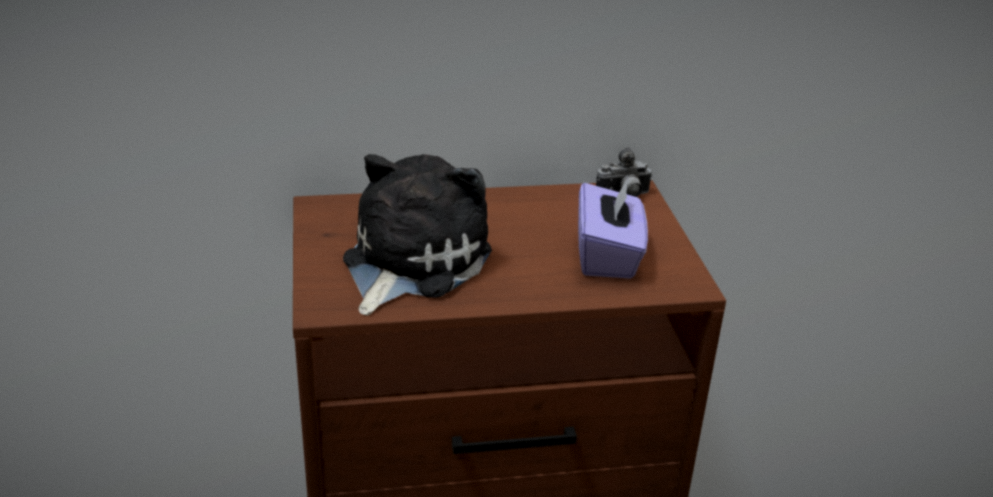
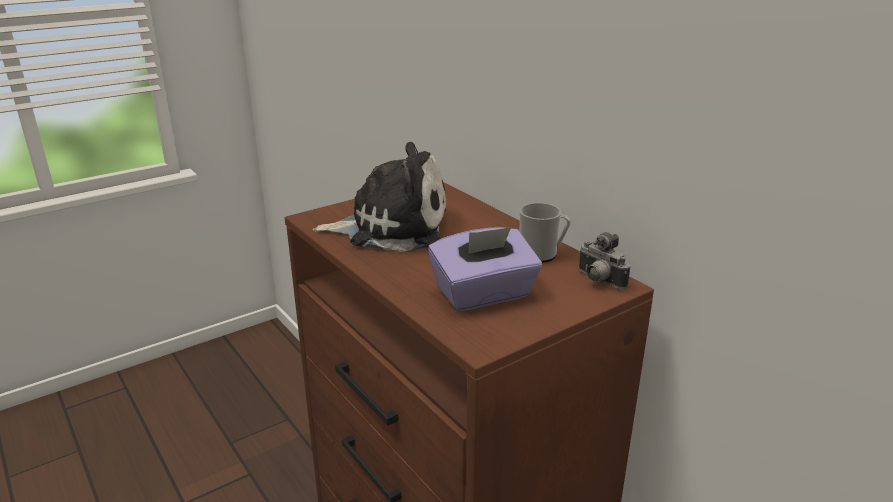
camera: 65 degrees right, 5 degrees down
(553, 203) = (542, 255): none -> mug

